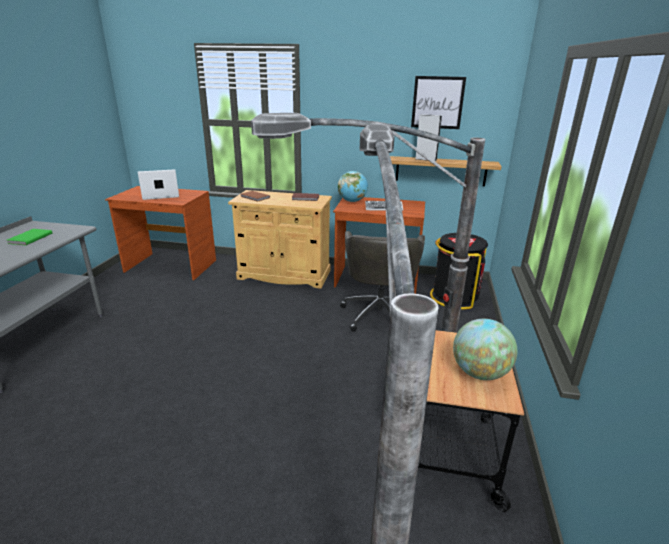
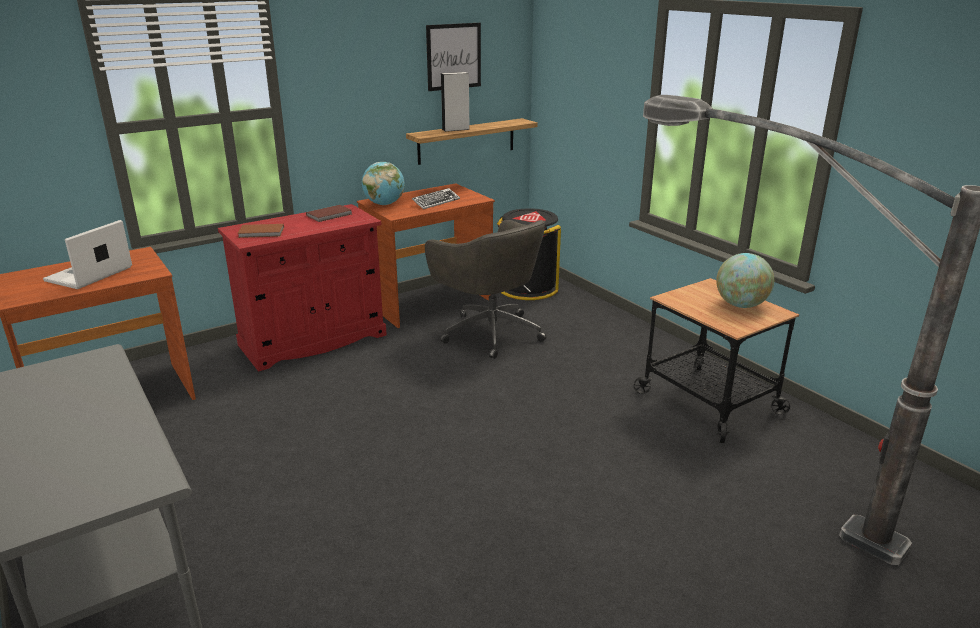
camera: 45 degrees left, 0 degrees up
(29, 238) = (59, 397): green book -> none
(284, 275) = (313, 340): beige cabinet -> red cabinet
(370, 365) = (560, 377): floor lamp -> none

